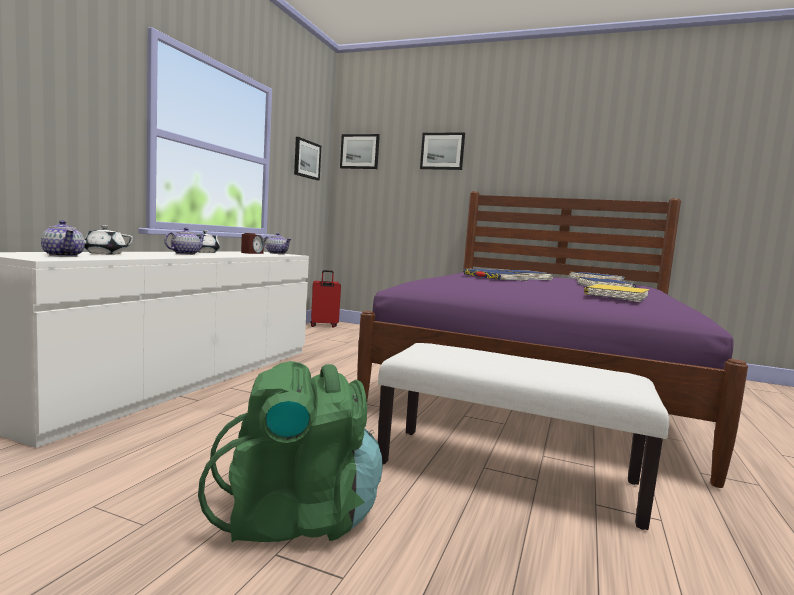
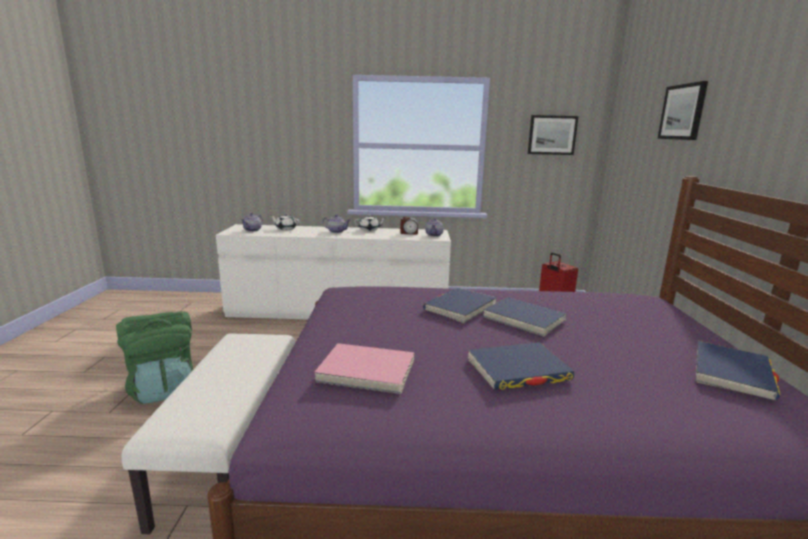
camera: 70 degrees right, 10 degrees up
(360, 151) = (623, 117): picture -> none
(616, 296) = (367, 371): yellow book -> pink book

